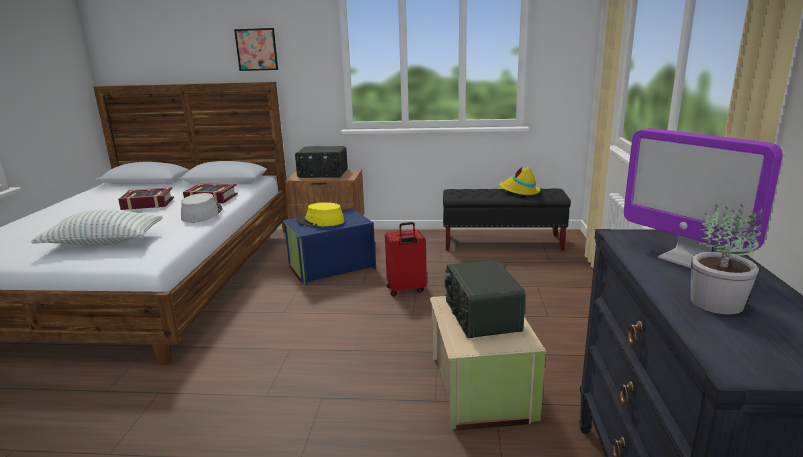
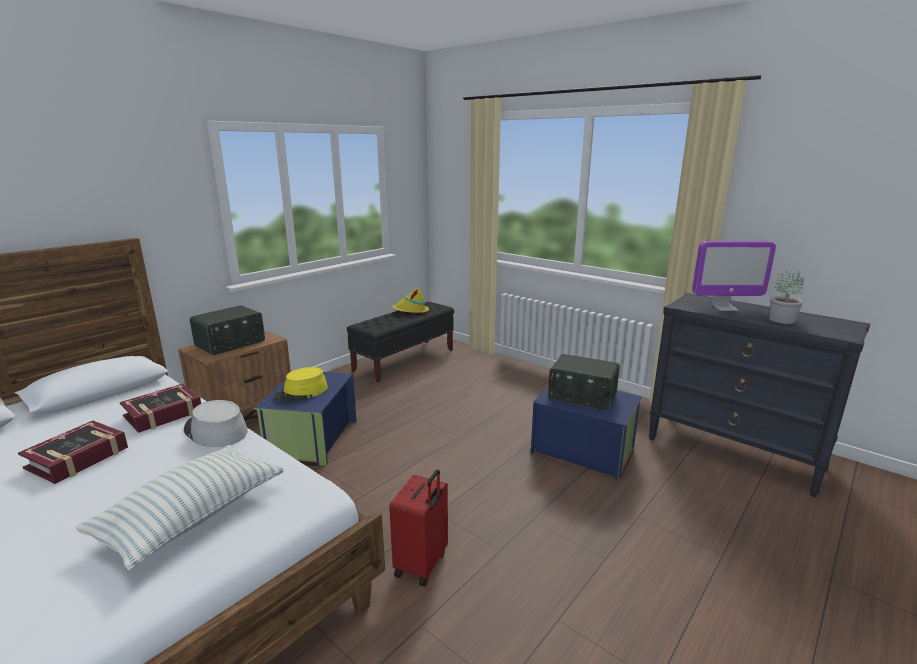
camera: 55 degrees left, 0 degrees up
(256, 49) = (95, 195): picture -> none
(406, 290) = (416, 423): red suitcase -> red suitcase (422, 564)
(479, 388) = (582, 451): beige storage box -> blue storage box

